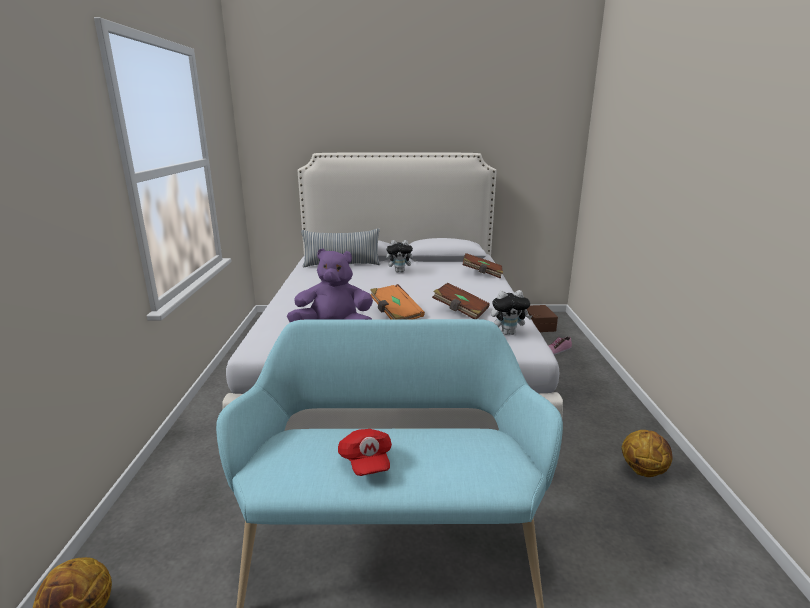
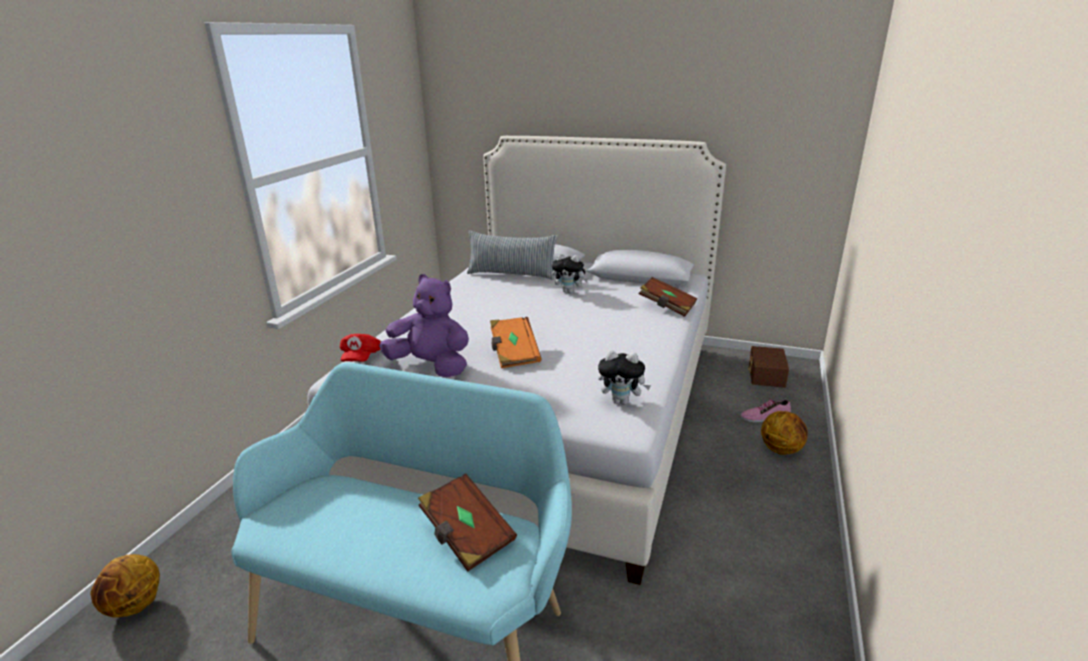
camera: 20 degrees right, 5 degrees up
(366, 462) = (361, 532): red cap -> red cap (361, 358)
(460, 311) = (591, 360): brown book -> brown book (466, 535)
(643, 470) = (770, 608): basketball -> basketball (781, 449)

